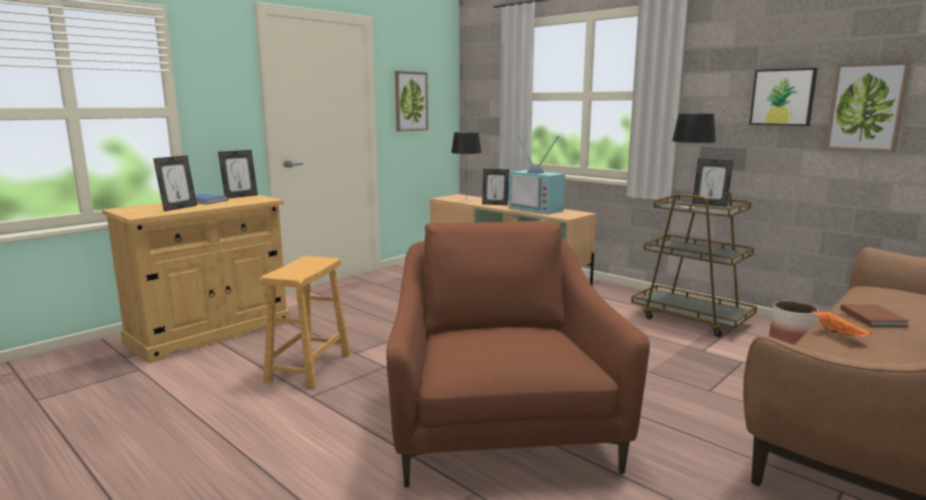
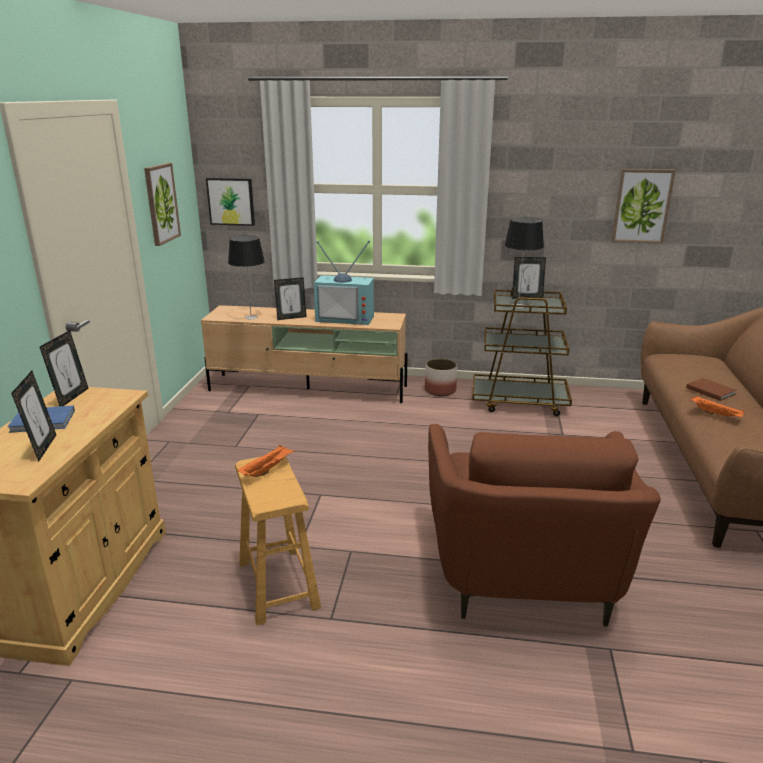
camera: 35 degrees left, 10 degrees up
(312, 262) = (267, 469): none -> orange tray
(500, 425) = (524, 572): brown armchair -> brown armchair turned 135 degrees counterclockwise
(783, 97) = (576, 196): picture -> picture (231, 201)
(790, 341) = (601, 405): planter -> planter (440, 390)

